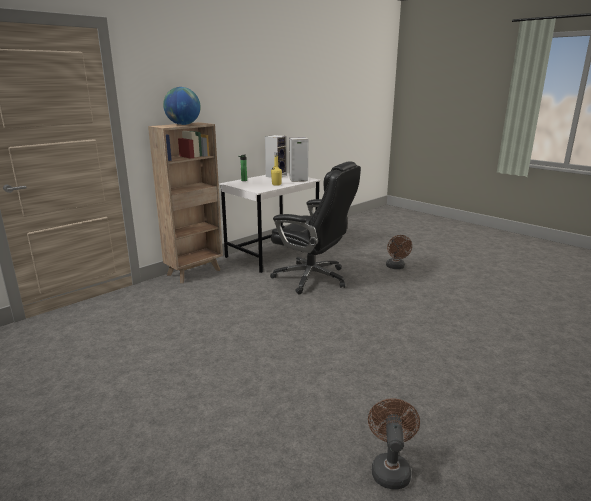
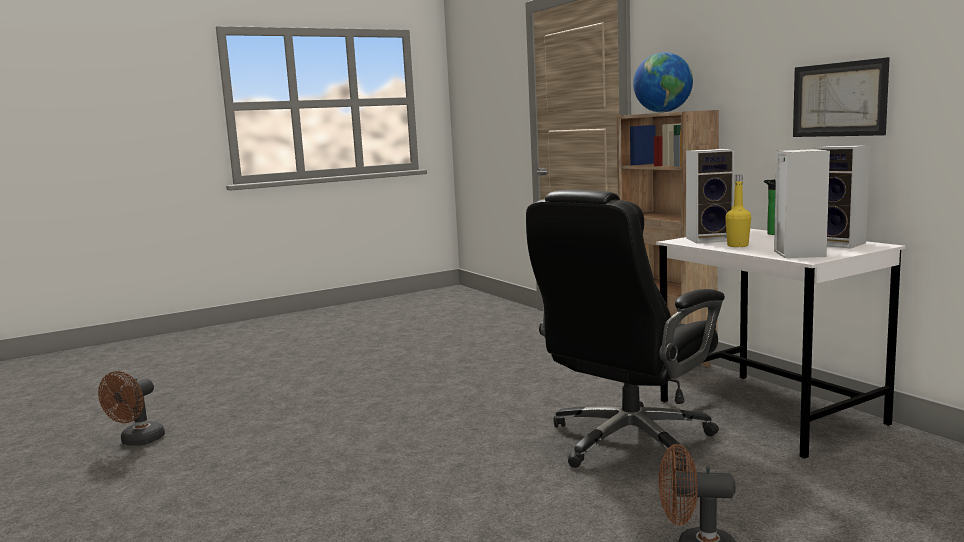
camera: 105 degrees right, 10 degrees down
(252, 116) = (839, 99): none -> picture
(256, 187) = (710, 239): none -> speaker
(390, 468) = (137, 441): brown fan -> brown fan turned 90 degrees clockwise

